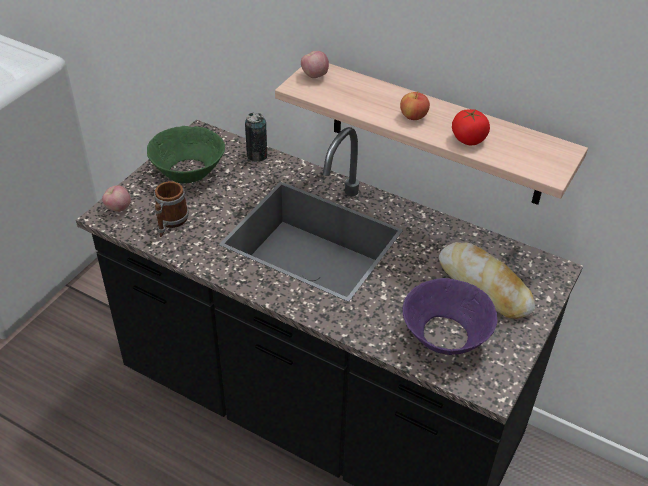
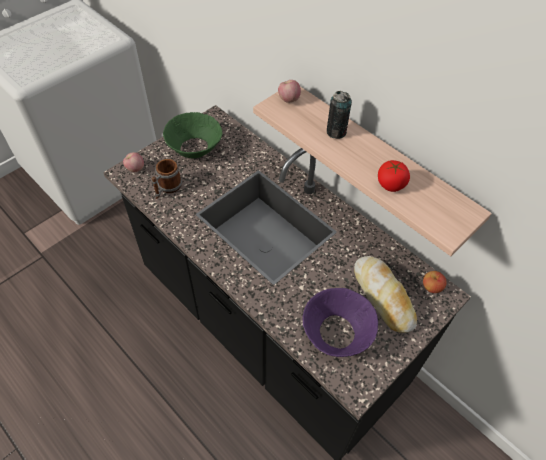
camera: 15 degrees right, 10 degrees up
(257, 156) = (249, 144): can -> can (336, 132)
(413, 116) = (353, 153): apple -> apple (431, 287)

